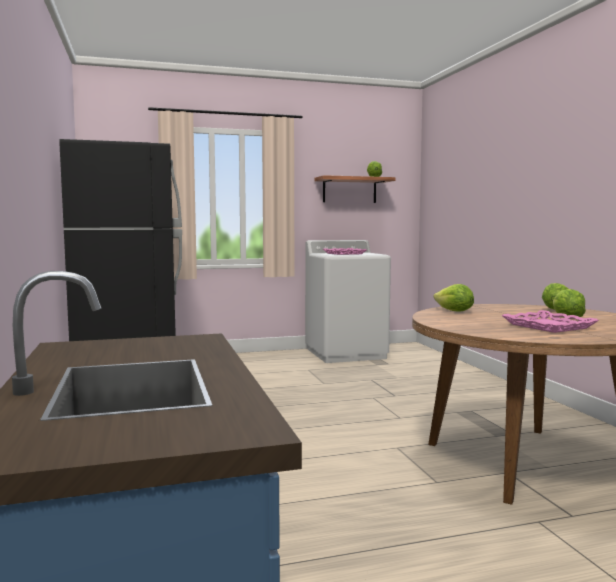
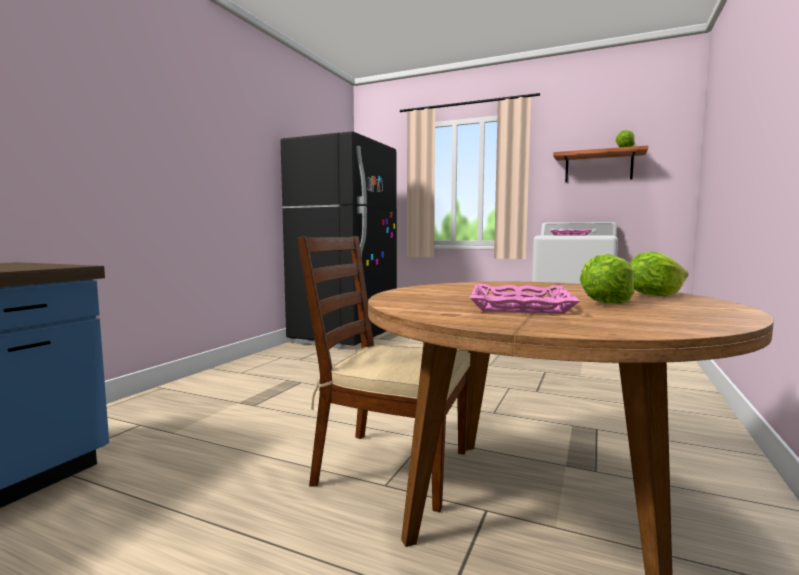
camera: 40 degrees right, 0 degrees up
(417, 471) = (390, 467): none -> brown chair
(454, 311) = (497, 285): lettuce -> none

